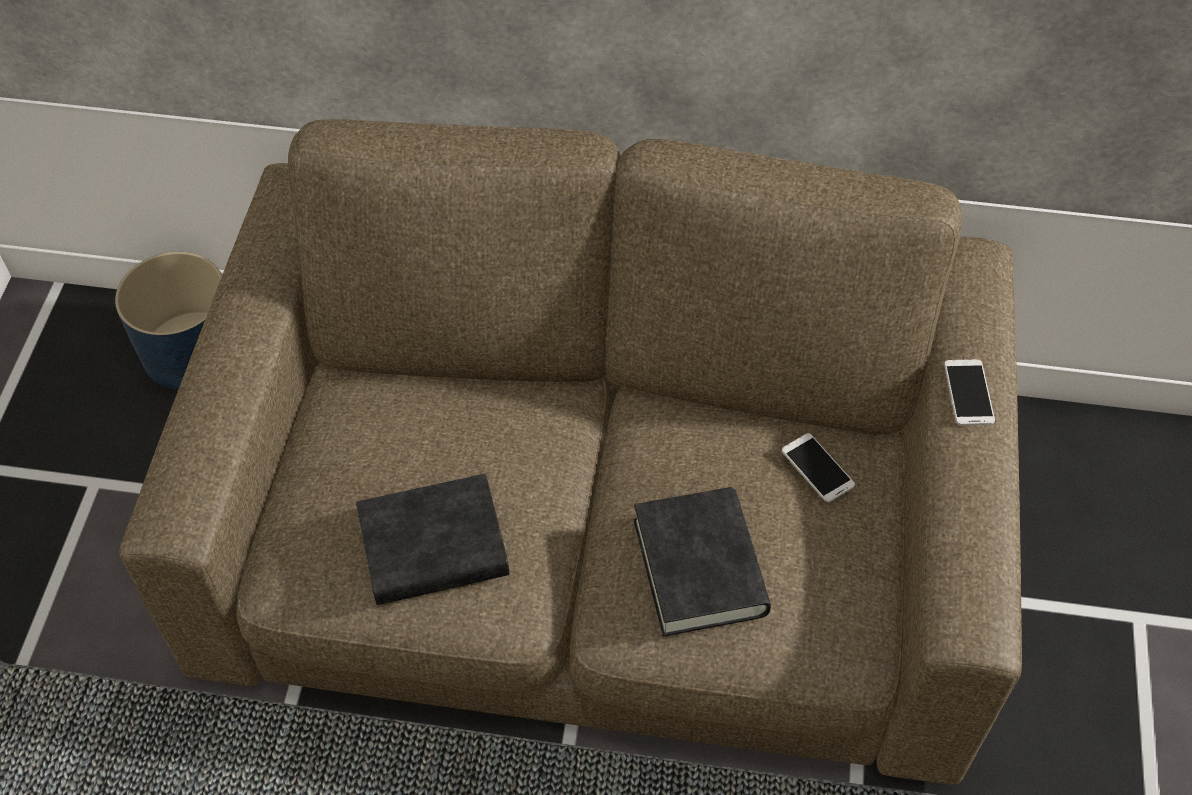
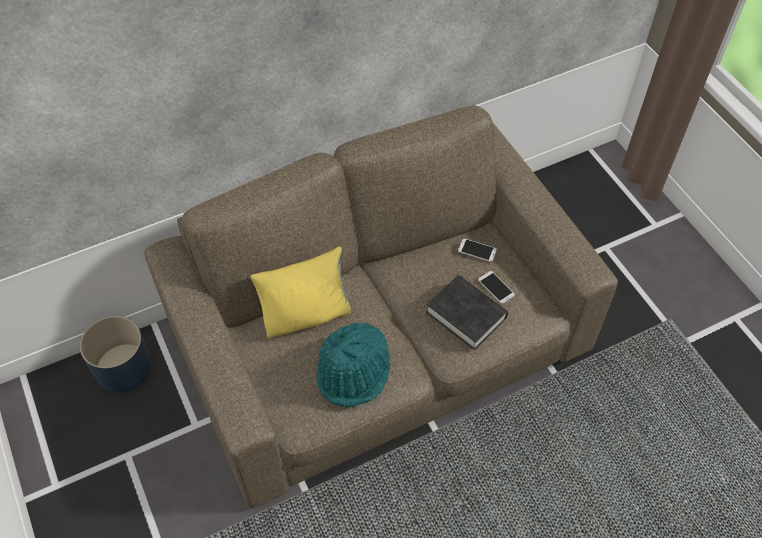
camera: 35 degrees left, 0 degrees up
(434, 547) = (354, 372): black book -> turquoise hat
(445, 411) = (307, 315): none -> yellow pillow
(968, 393) = (522, 186): phone -> phone (496, 287)

